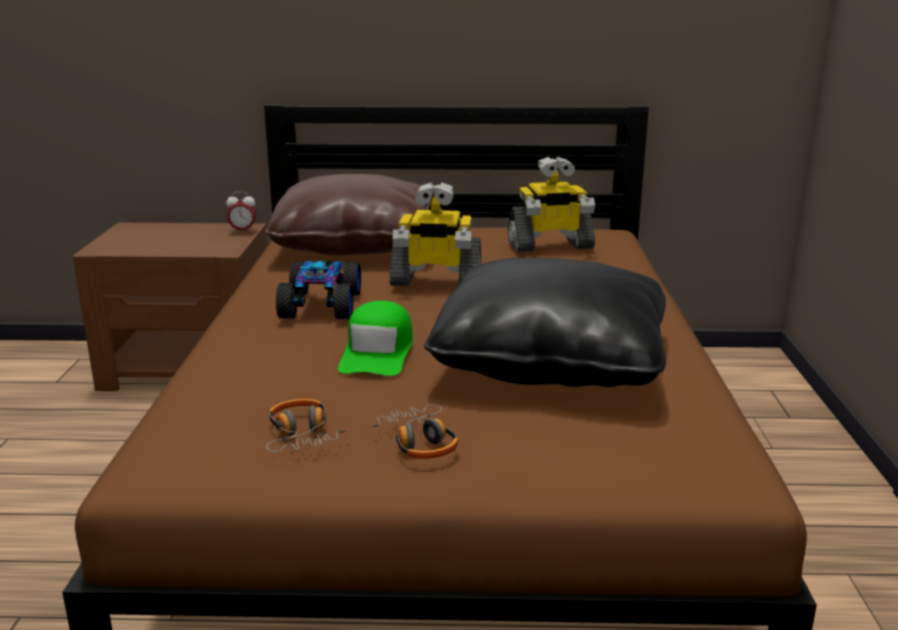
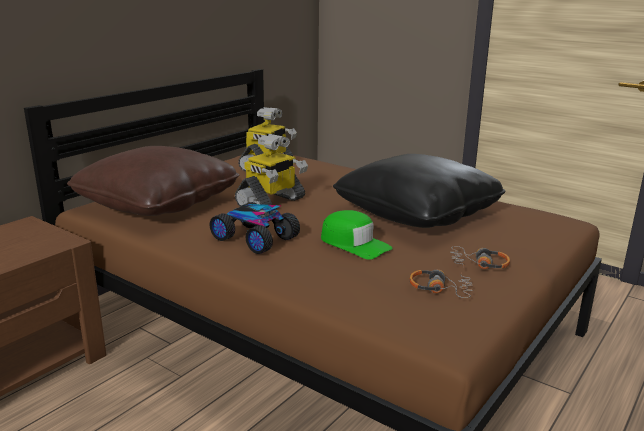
camera: 55 degrees left, 0 degrees up
(243, 231) = (34, 226): alarm clock -> none

